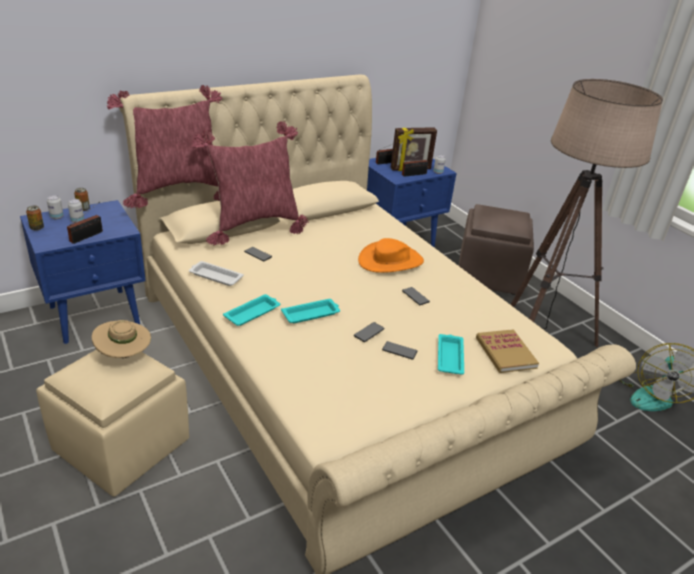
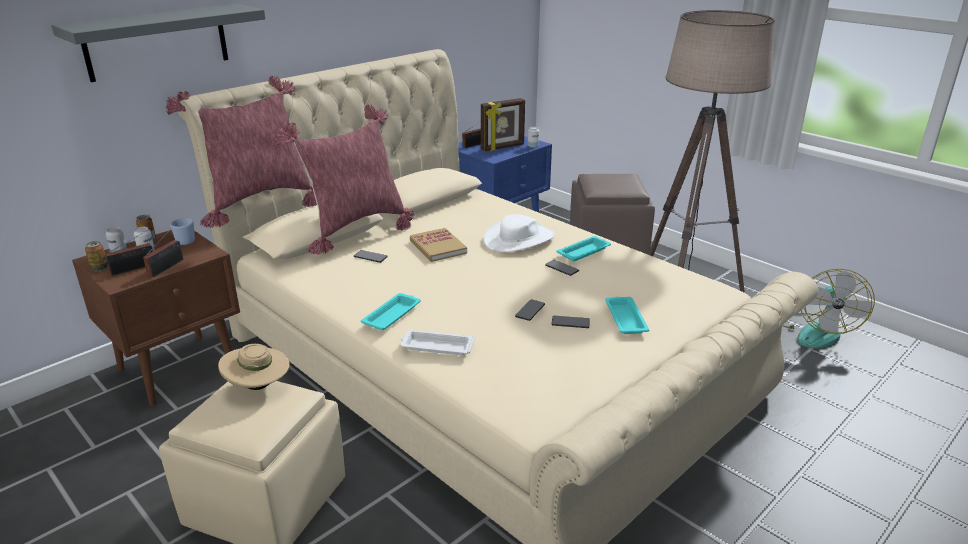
camera: 10 degrees left, 5 degrees down
(96, 315) = (180, 368): blue nightstand -> brown nightstand
(107, 46) = (157, 42): none -> grey shelf
(112, 214) = (187, 240): none -> blue mug
(215, 276) = (331, 286): white tray -> white tray (436, 346)
(311, 314) = (459, 304): turquoise tray -> turquoise tray (584, 252)
(391, 261) = (519, 239): orange hat -> white hat
(415, 174) = (510, 151): radio -> radio (136, 268)
(505, 353) = (680, 304): book -> book (438, 247)

